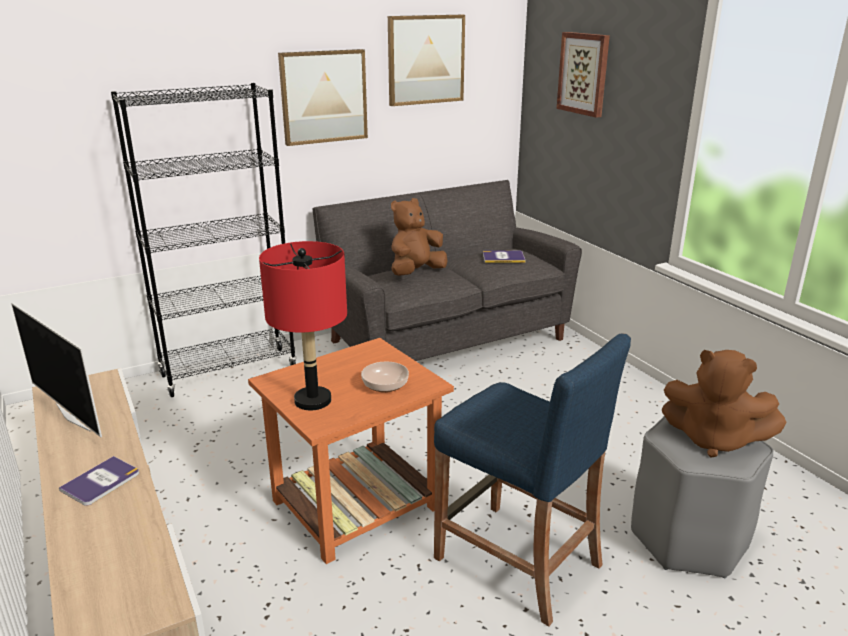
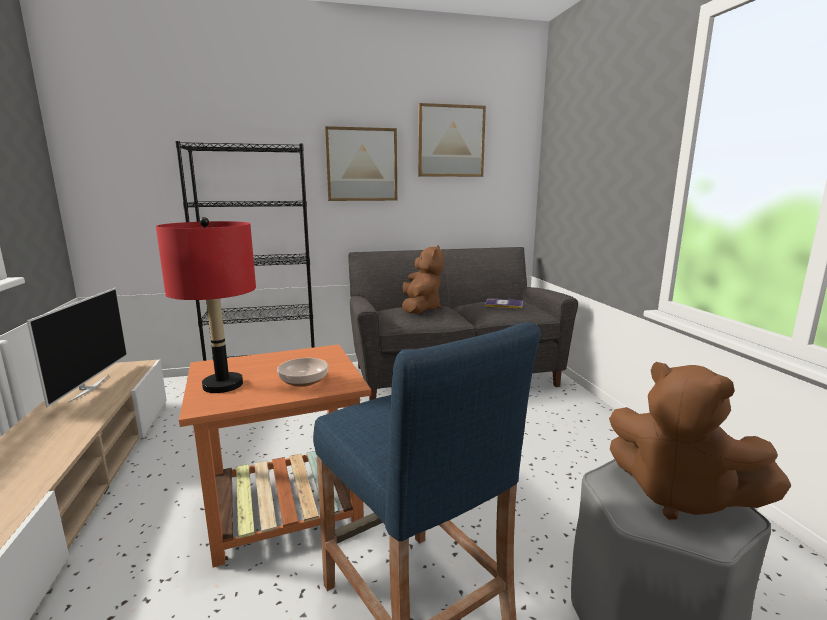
camera: 15 degrees right, 10 degrees down
(74, 416) = (88, 388): television -> television turned 150 degrees counterclockwise
(101, 482) = (44, 442): book -> none
(416, 272) = (420, 309): brown plush toy -> brown plush toy turned 120 degrees clockwise
(584, 73) = (584, 145): picture -> none

